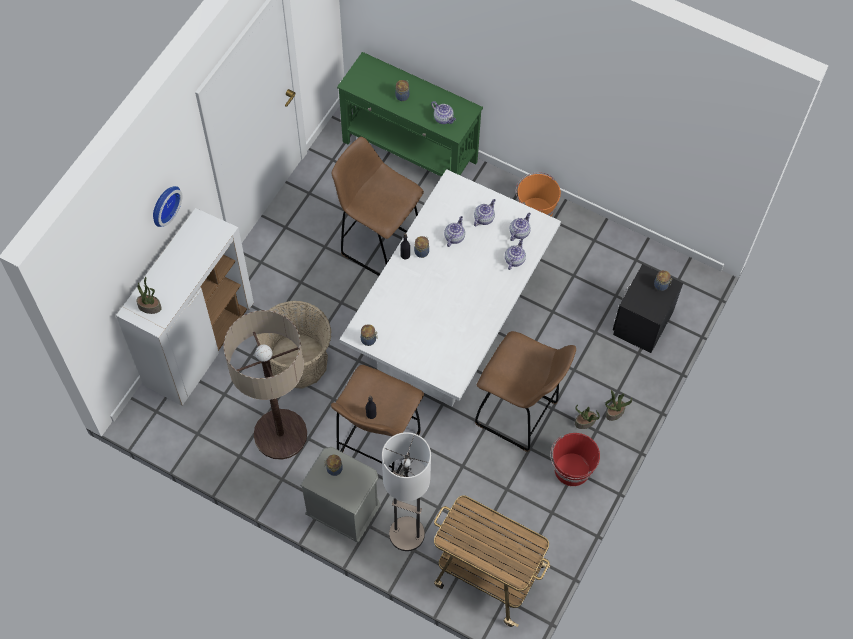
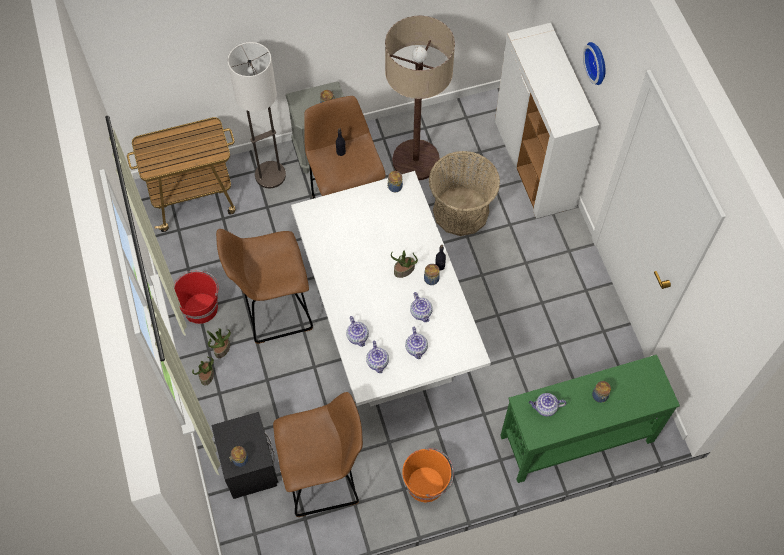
camera: 135 degrees right, 0 degrees up
(150, 306) = (537, 44): potted plant -> potted plant (404, 270)
(378, 245) = (507, 339): brown stool -> brown stool (324, 479)

